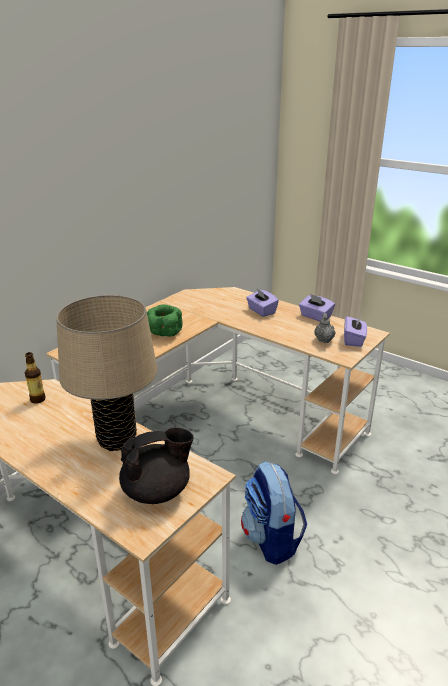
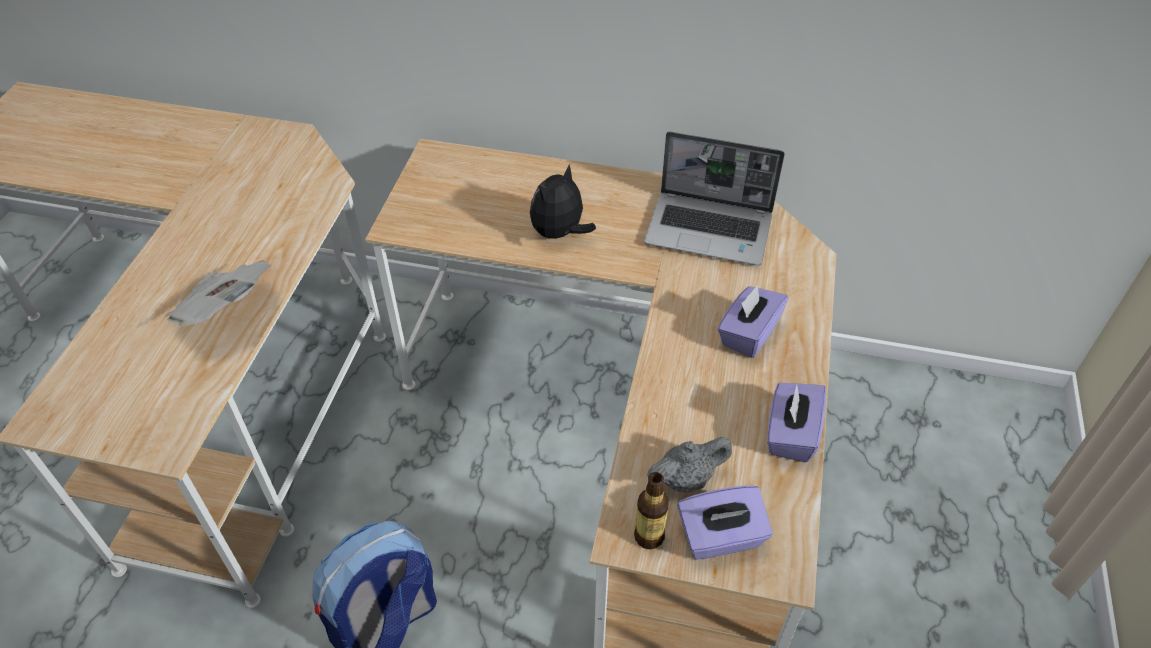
camera: 65 degrees right, 20 degrees up
(38, 399) = (294, 191): bottle -> bottle (649, 536)
(117, 439) = (226, 311): beige table lamp -> newspaper
(157, 491) = (124, 401): black teapot -> none
(164, 333) = (559, 233): green bowl -> plush toy
(198, 303) = (710, 229): none -> laptop

